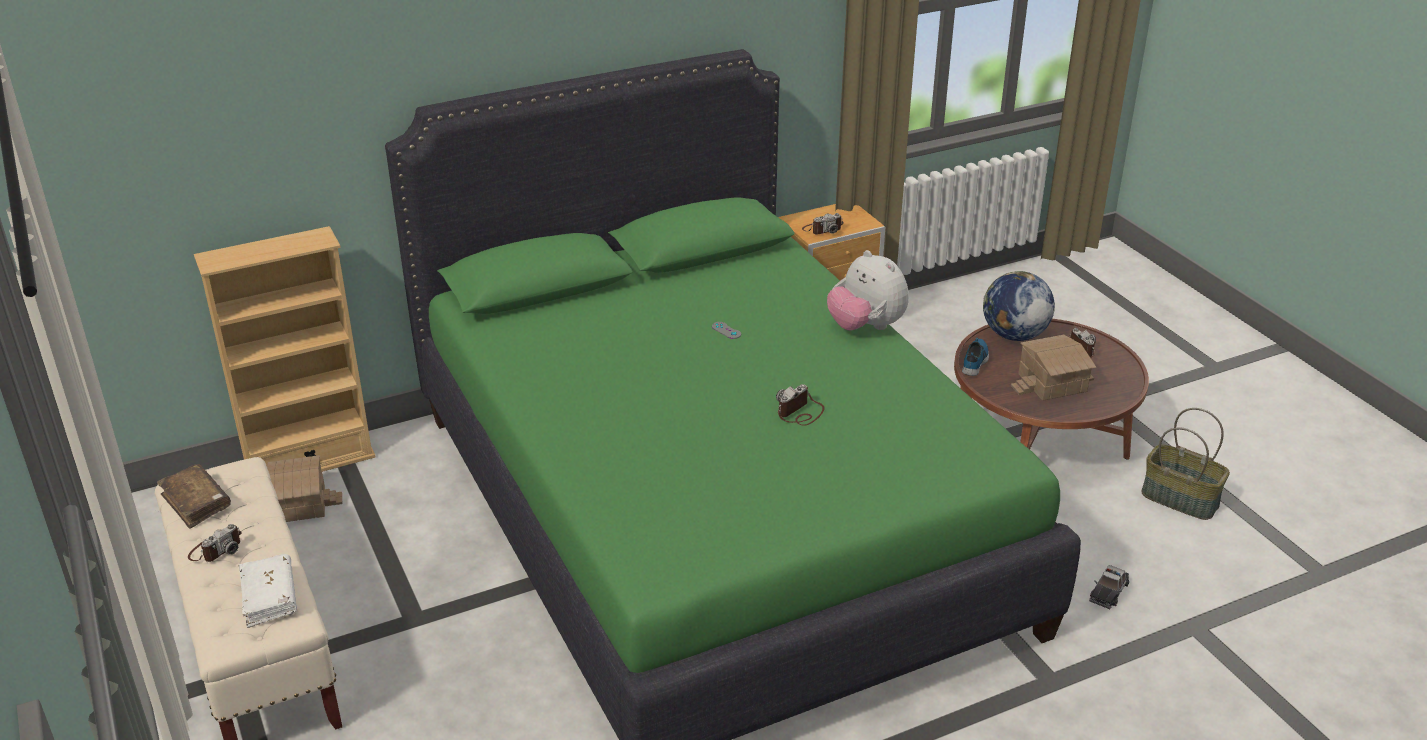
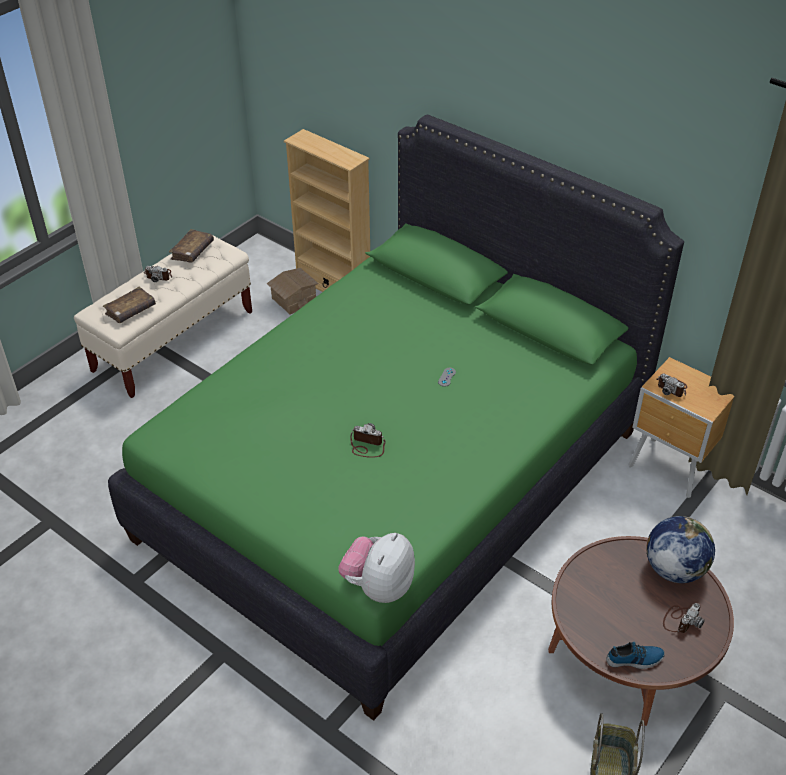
camera: 65 degrees right, 10 degrees up
(270, 597) = (130, 310): white book -> brown book
(866, 327) = (506, 448): plush toy -> plush toy (379, 586)
(975, 361) = (611, 552): shoe -> shoe (635, 659)
(1051, 382) = (620, 612): toy house -> none
(1108, 591) = (450, 746): toy car -> none

